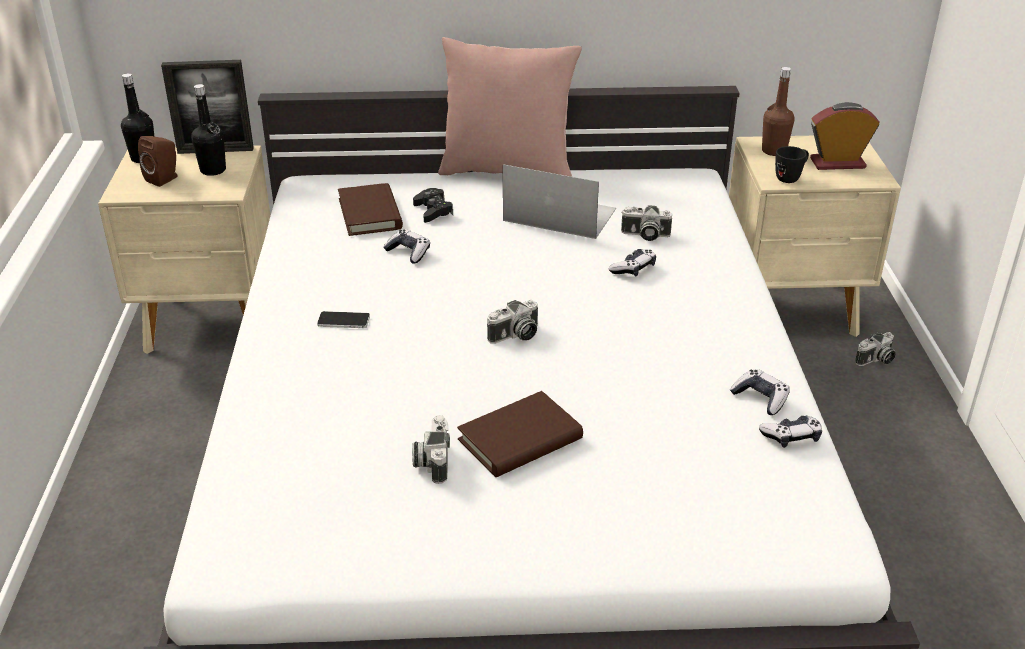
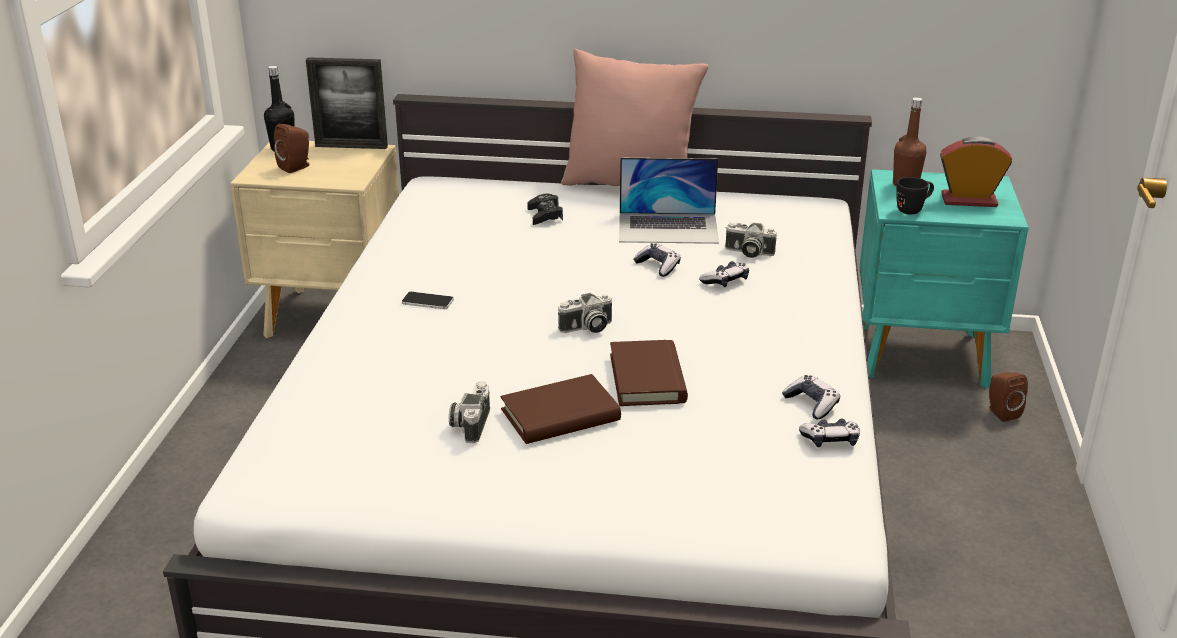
camera: 10 degrees right, 5 degrees down
(213, 170) = (343, 163): black bottle -> none
(370, 214) = (483, 213): brown book -> brown book (647, 378)
(408, 252) = (509, 249): game controller -> game controller (658, 266)
(559, 214) = (668, 228): laptop -> laptop turned 150 degrees clockwise
(791, 310) = (924, 357): beige nightstand -> turquoise nightstand
(876, 360) = (1001, 412): camera -> brown speaker

